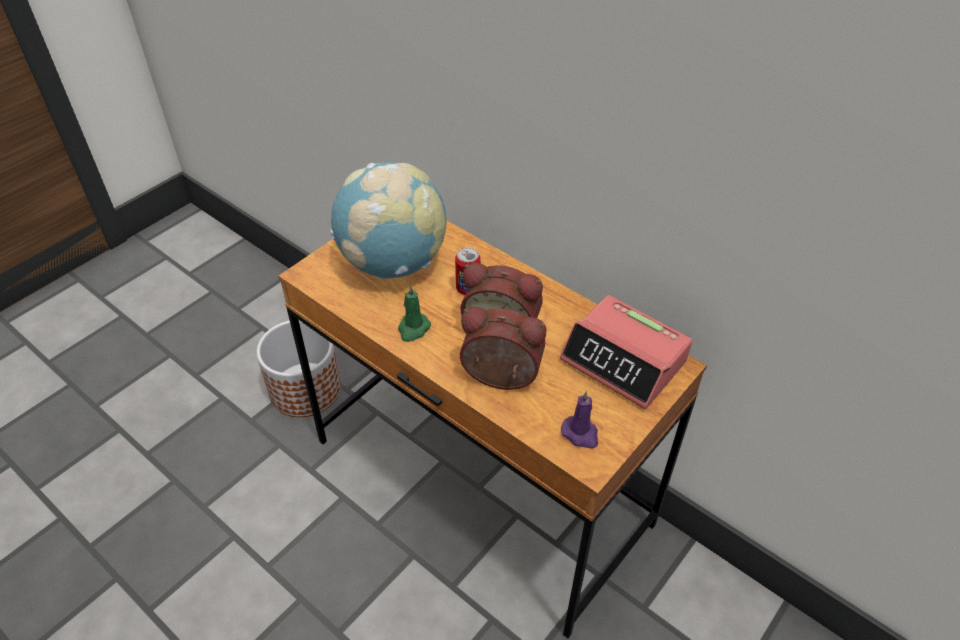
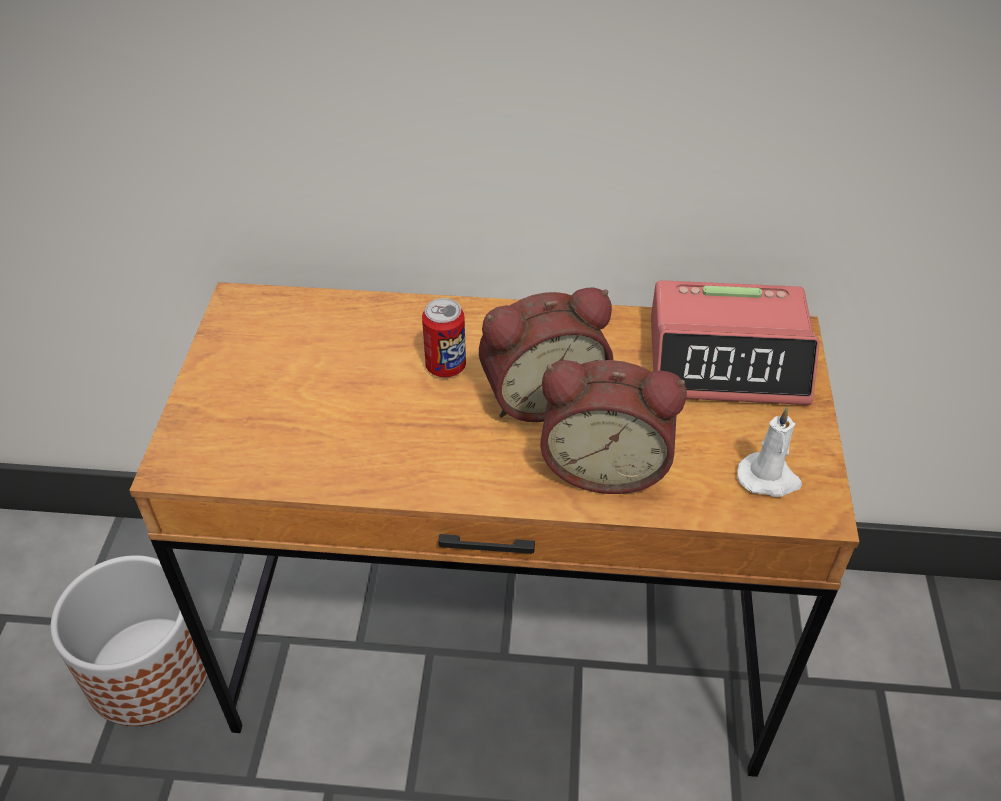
camera: 35 degrees left, 0 degrees up
(393, 263) = (304, 383): globe -> none
(413, 329) = (422, 460): green candle -> none
(500, 379) = (605, 464): alarm clock -> alarm clock turned 150 degrees counterclockwise
(581, 434) = (769, 478): purple candle -> white candle

